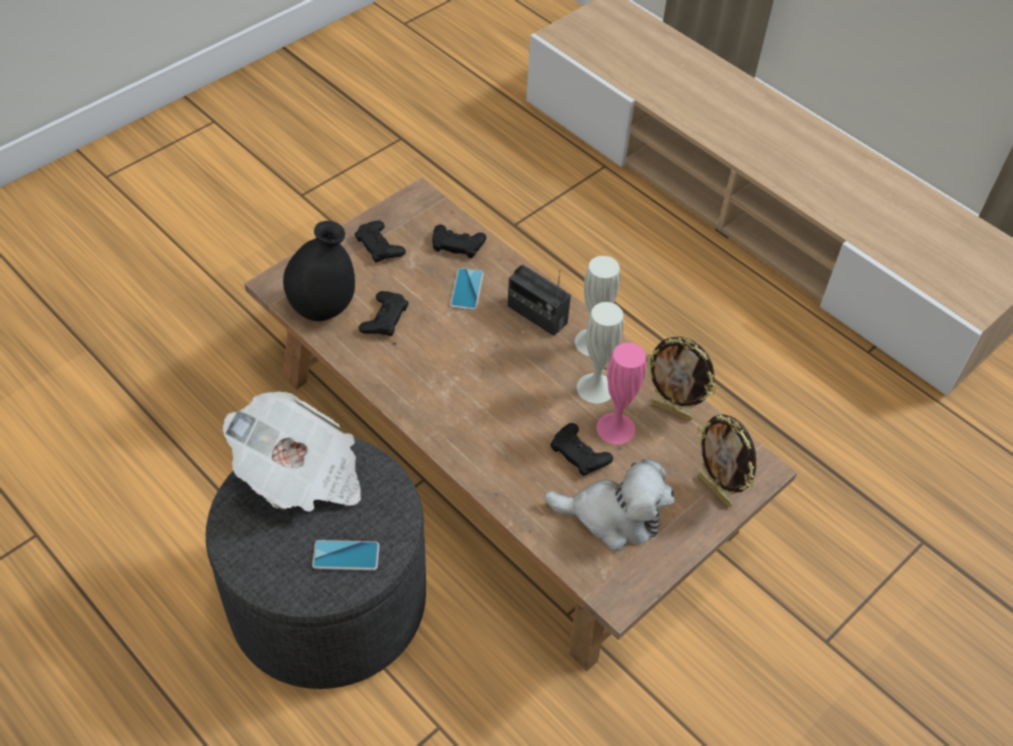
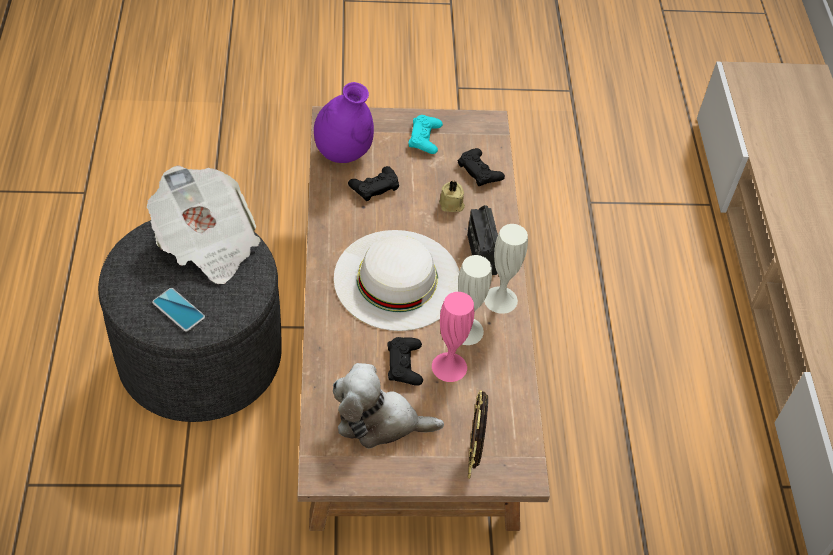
camera: 40 degrees right, 0 degrees up
(322, 307) = (343, 153): black vase -> purple vase
(379, 246) = (425, 138): black game controller -> turquoise game controller
(467, 289) = (451, 205): phone -> beige candle
(493, 386) = (397, 279): none -> white hat
(613, 516) = (379, 421): plush toy -> plush toy turned 135 degrees clockwise
(672, 411) = (503, 385): picture frame -> none

